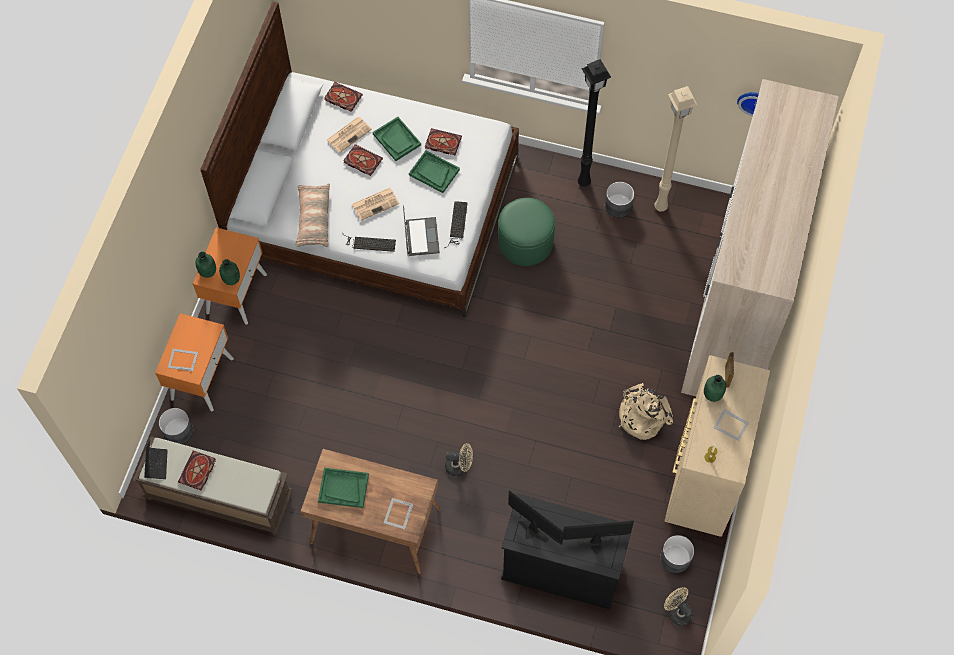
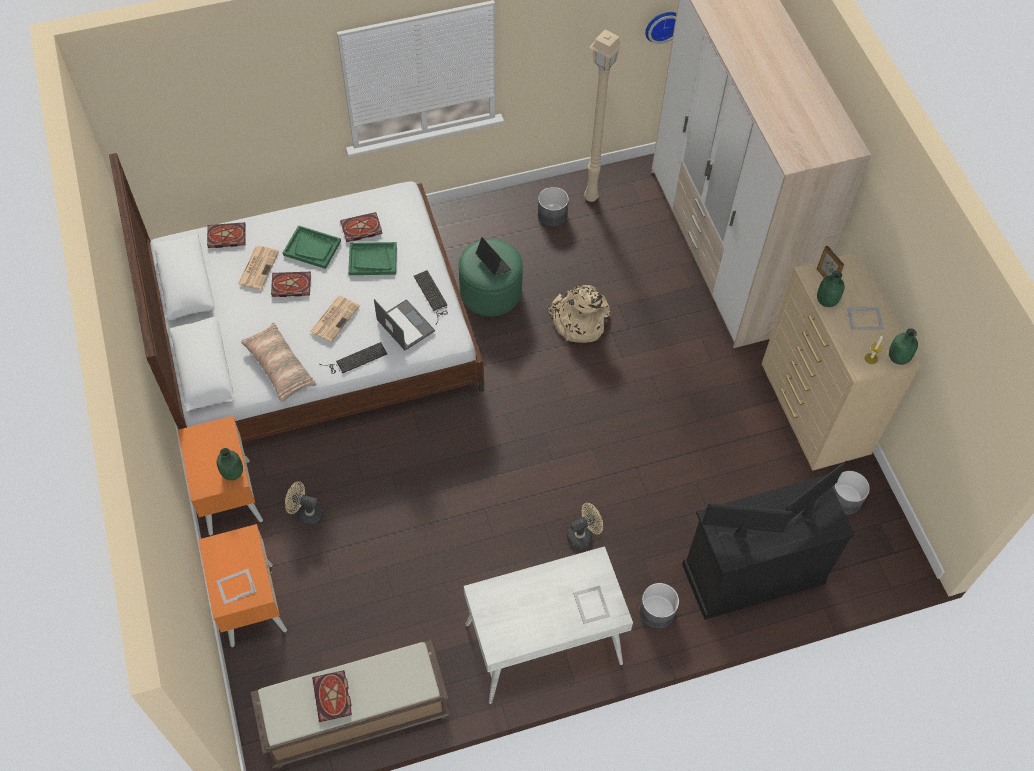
camera: 35 degrees left, 5 degrees down
(156, 464) = (280, 718): laptop -> laptop (493, 264)
(178, 431) = (262, 675): grey planter -> grey planter (656, 612)
(208, 271) = (201, 479): green bottle -> green bottle (898, 357)
(343, 488) = (515, 613): green tray -> none
(375, 526) = (543, 645): brown desk -> white desk
(582, 182) = (504, 211): black floor lamp -> none
(642, 415) = (715, 388): beige backpack -> beige backpack (578, 321)
(677, 612) = (884, 548): beige fan -> beige fan (306, 514)

